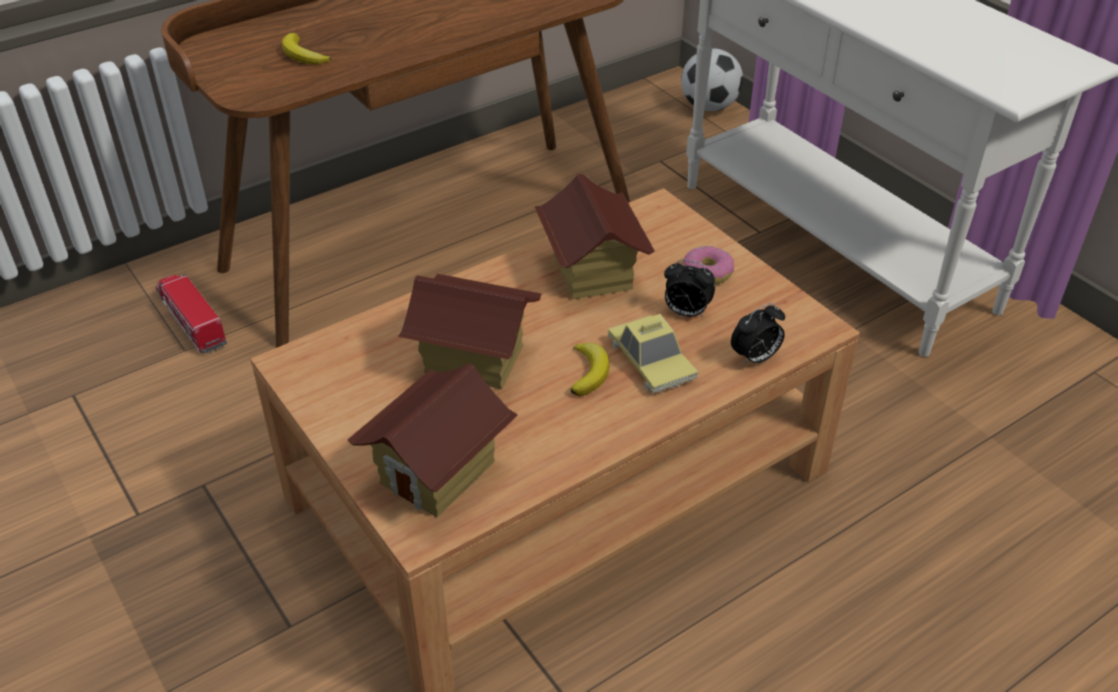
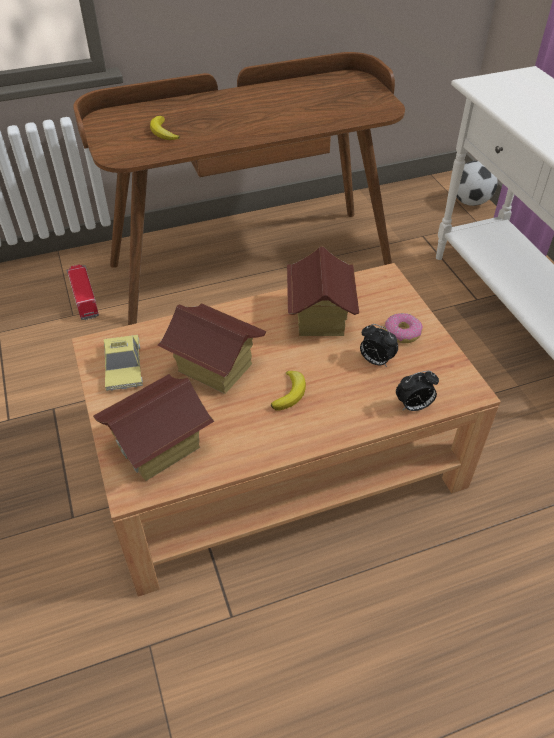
camera: 15 degrees right, 5 degrees up
(651, 361) = (337, 393): toy car -> toy car (123, 367)

